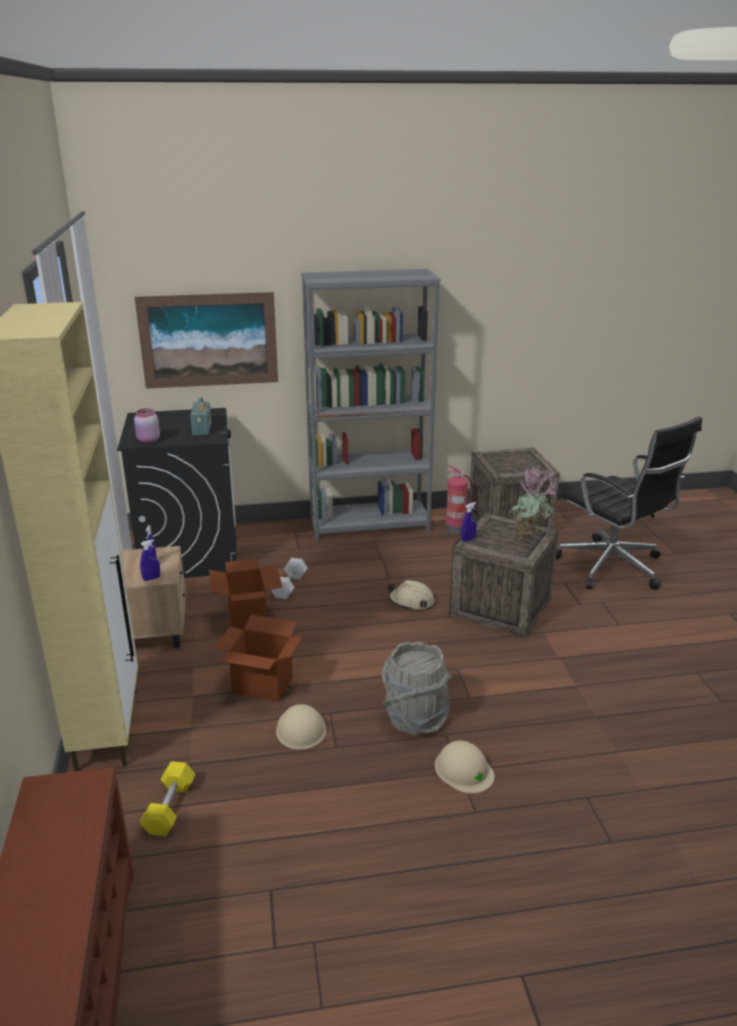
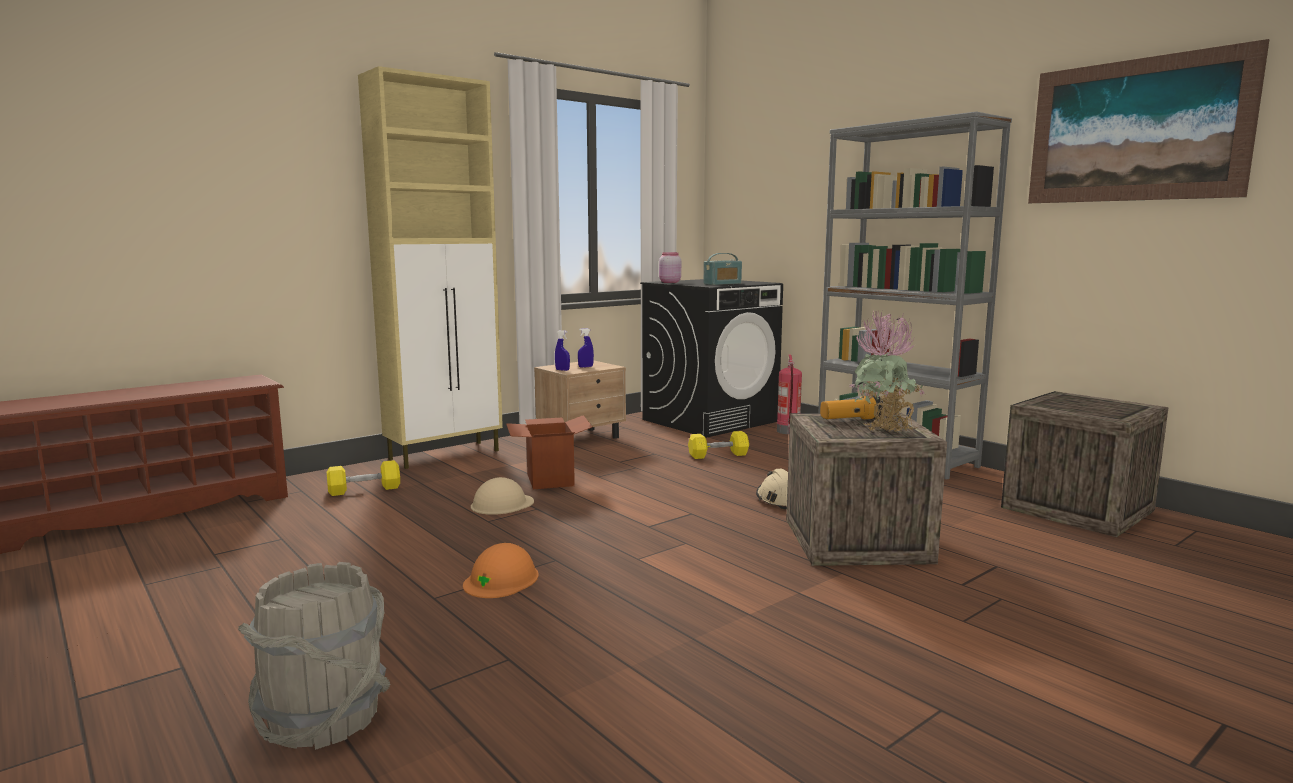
camera: 60 degrees right, 15 degrees down
(209, 340) = (783, 212): picture -> picture (1136, 130)
(248, 619) = (641, 455): cardboard box -> none
(289, 586) = (718, 455): white dumbbell -> yellow dumbbell
(415, 717) = (569, 541): grey bucket -> grey bucket (324, 718)
(456, 529) = (985, 489): fire extinguisher -> fire extinguisher (788, 431)
(464, 770) = (501, 579): beige hard hat -> orange hard hat
(468, 539) = (817, 415): blue spray bottle -> none
(489, 534) = (850, 420): none -> flashlight
(613, 568) = (1124, 591): black office chair -> none

